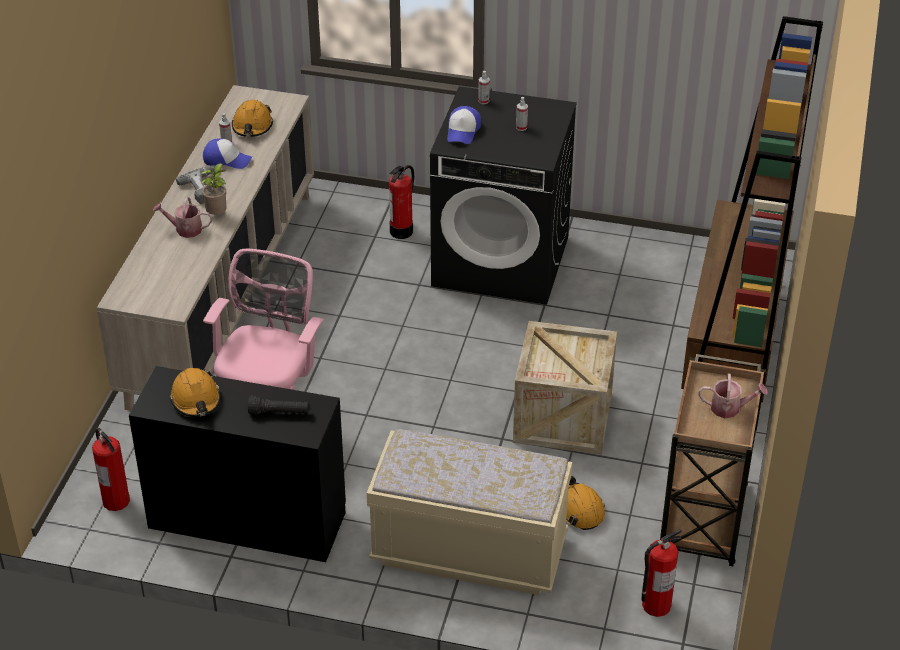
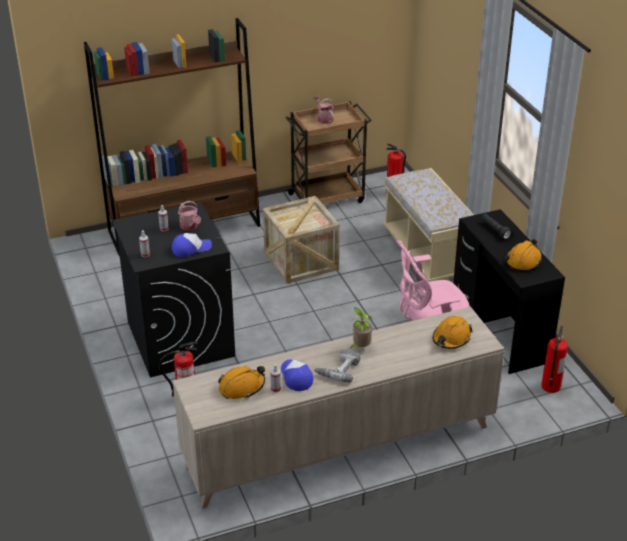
camera: 125 degrees left, 5 degrees down
(185, 229) = (391, 353): watering can -> watering can (190, 226)
(580, 510) = (361, 232): orange hard hat -> orange hard hat (451, 338)

